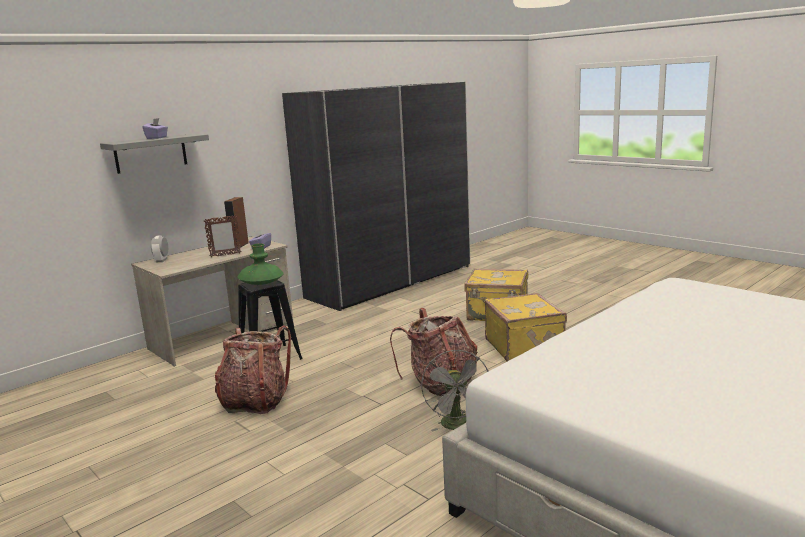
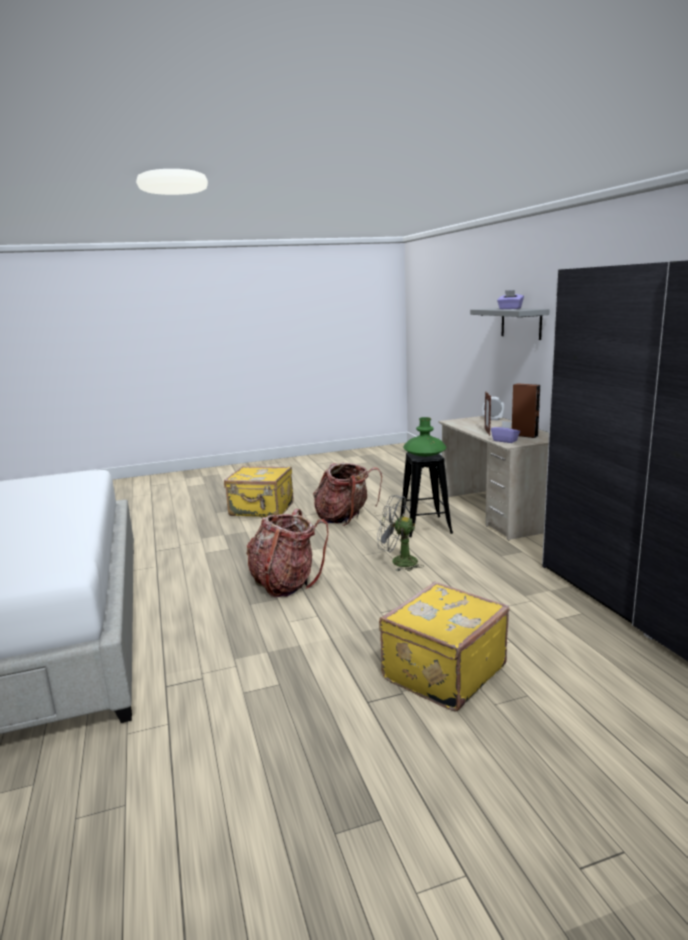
camera: 115 degrees right, 0 degrees up
(458, 426) = (209, 575): grey fan -> grey fan (398, 562)
(525, 348) = (304, 652): yellow suitcase -> yellow suitcase (262, 510)

